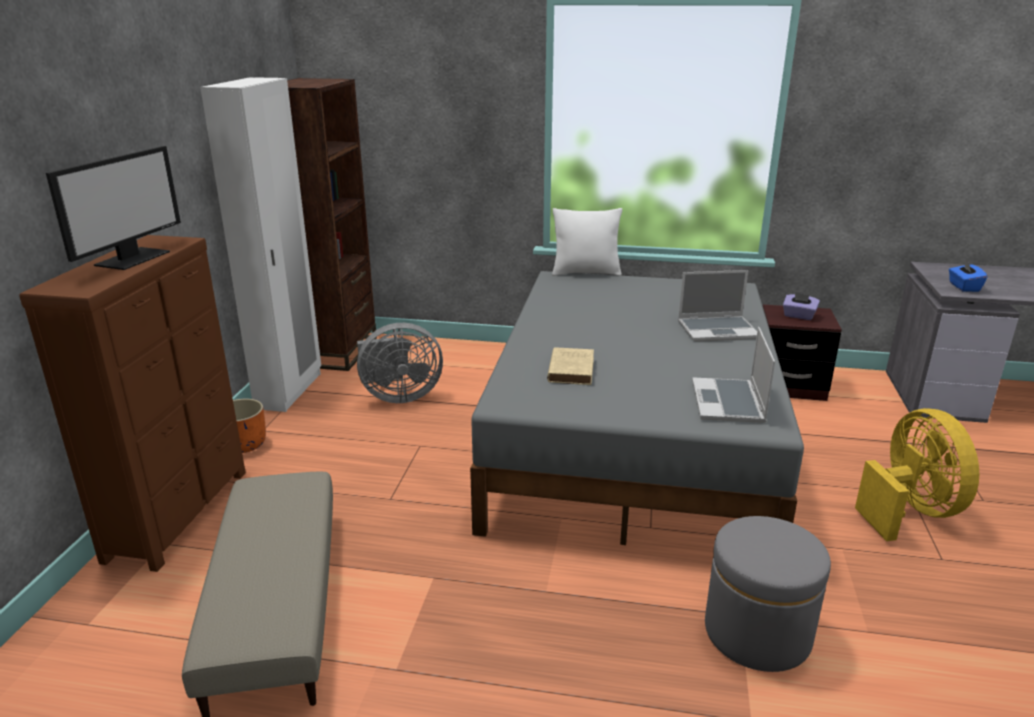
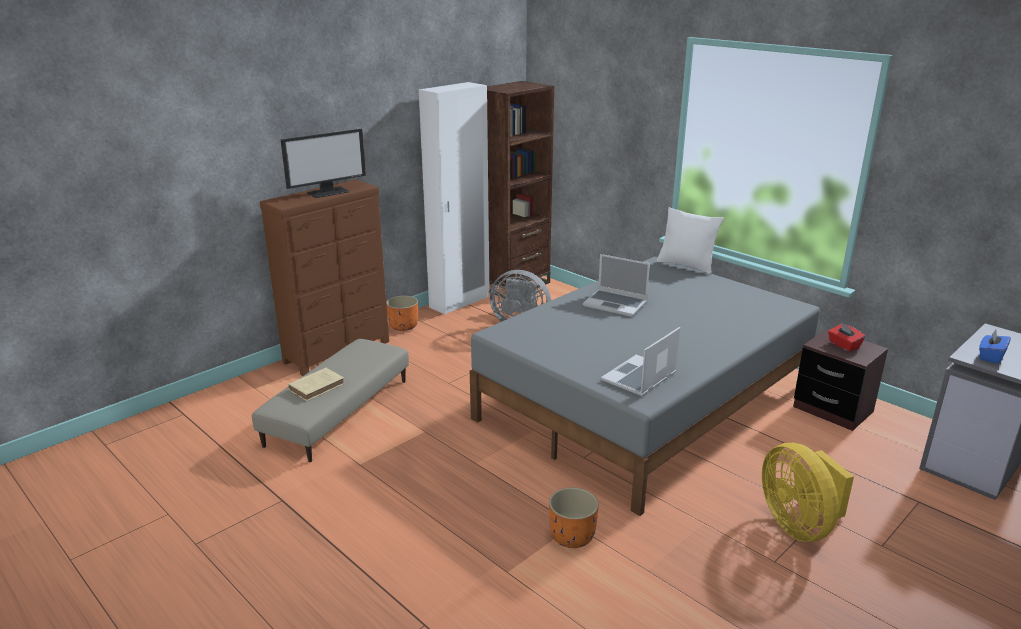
camera: 35 degrees right, 0 degrees up
(571, 369) = (568, 326): beige book -> beige book (318, 386)
(718, 330) = (718, 331): laptop -> laptop (616, 304)
(757, 633) = (572, 537): grey ottoman -> orange planter
(798, 316) = (843, 345): purple tissue box -> red tissue box
(909, 511) = (799, 525): yellow fan -> yellow fan turned 135 degrees clockwise

